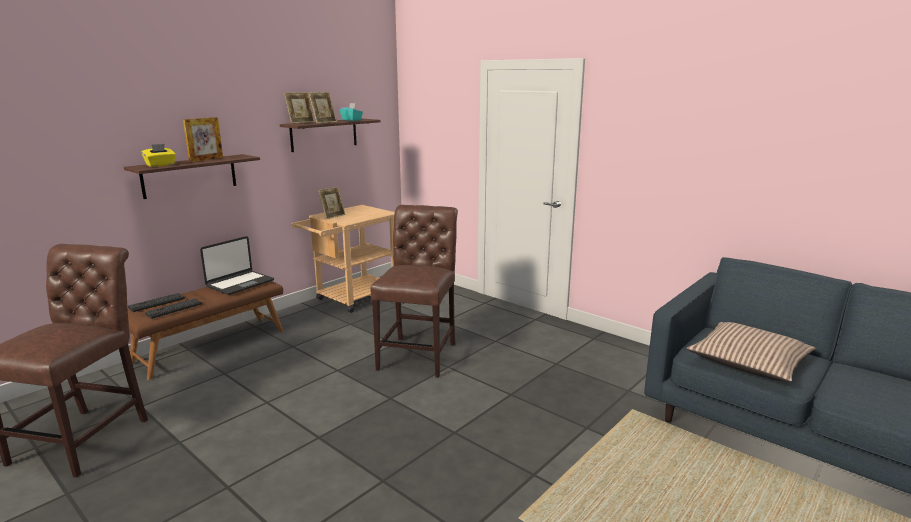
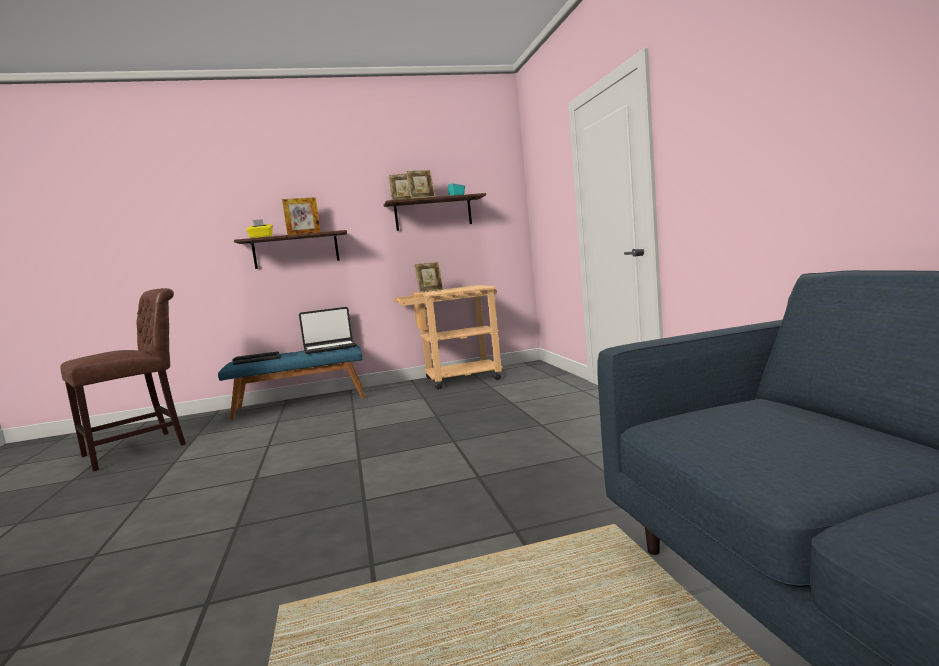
camera: 35 degrees right, 10 degrees down
(210, 346) = (301, 403): brown bench -> blue bench
(419, 354) = (444, 427): brown chair -> none
(748, 362) = (753, 444): pillow -> none

